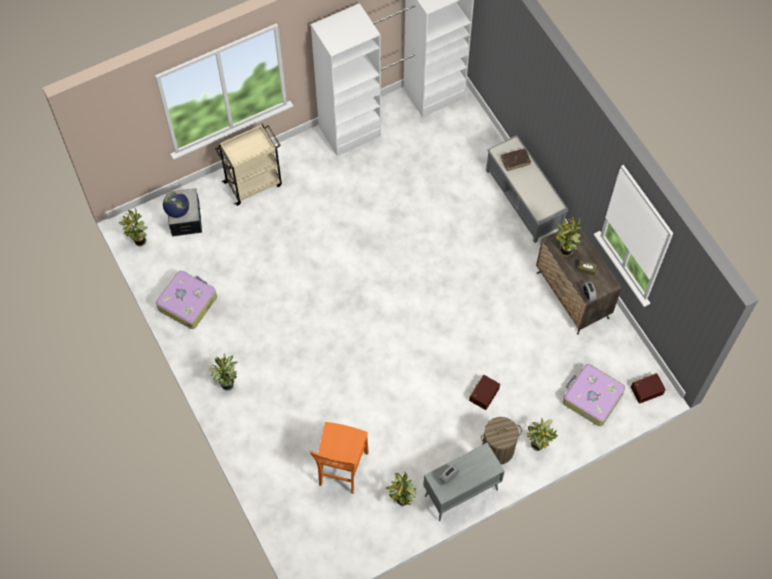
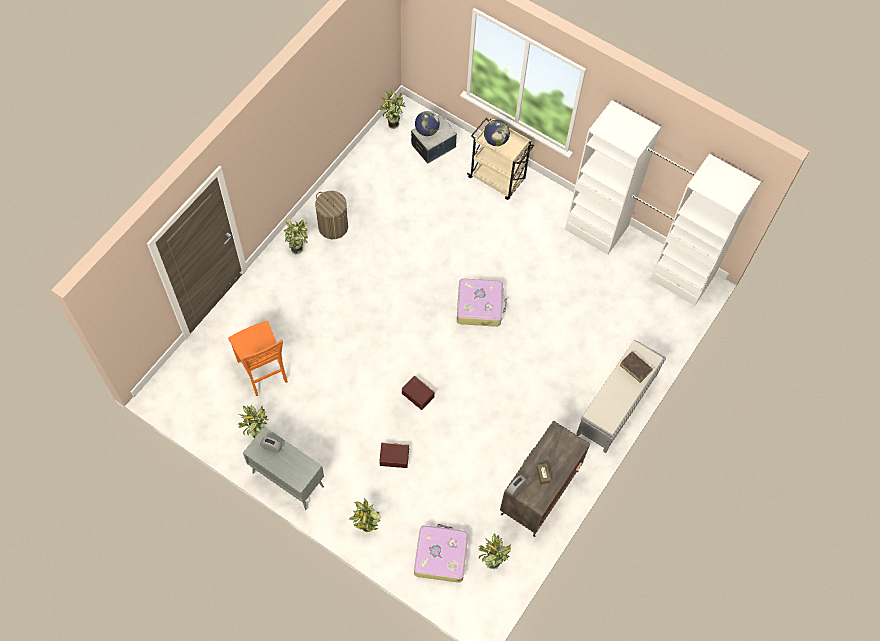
camera: 60 degrees right, 0 degrees up
(187, 302) = (356, 184): suitcase -> suitcase (480, 306)
(243, 152) = (495, 140): none -> globe
(341, 469) = (263, 372): orange chair -> orange chair turned 105 degrees counterclockwise
(497, 449) = (345, 492): laundry basket -> laundry basket (333, 226)
(564, 251) = (551, 446): potted plant -> potted plant (491, 561)
(646, 390) = (476, 603): brown storage box -> brown storage box (418, 394)

